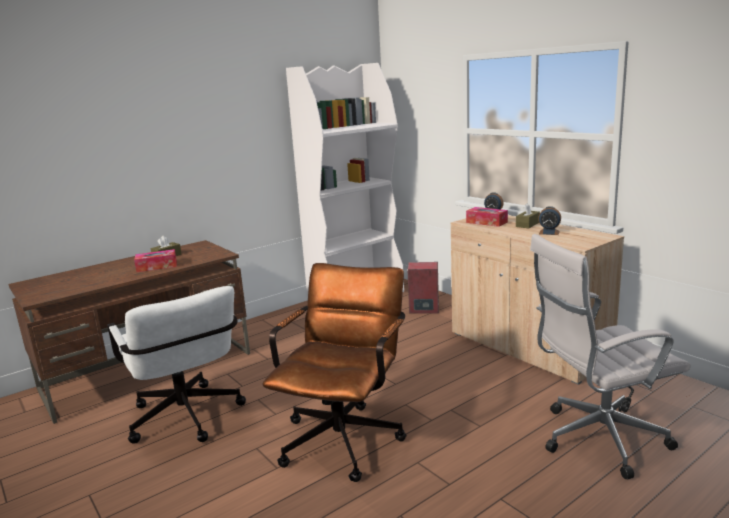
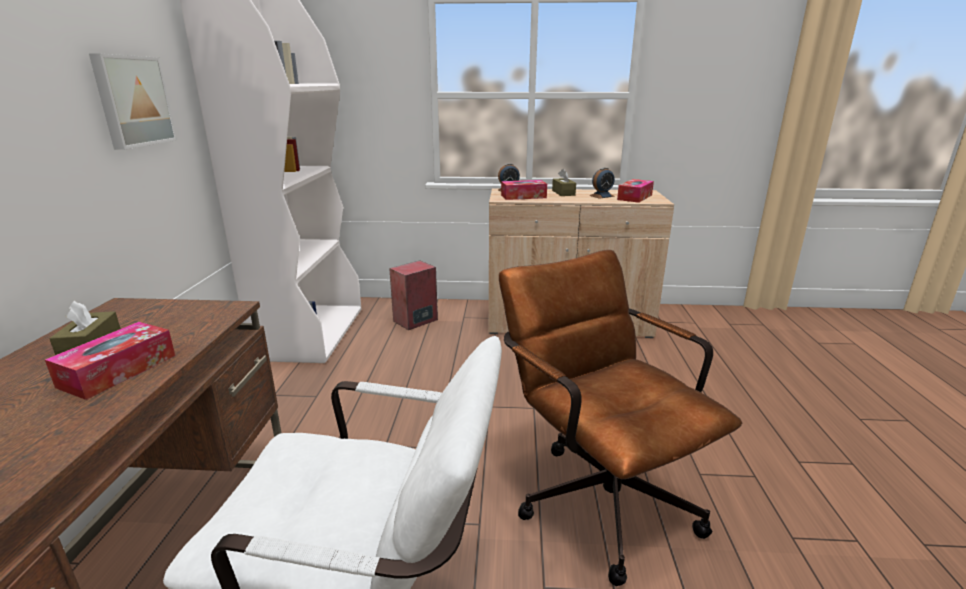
camera: 50 degrees left, 5 degrees up
(243, 143) = (132, 101): none -> picture
(573, 239) = (634, 197): none -> tissue box
(597, 439) = (741, 374): white office chair -> none

